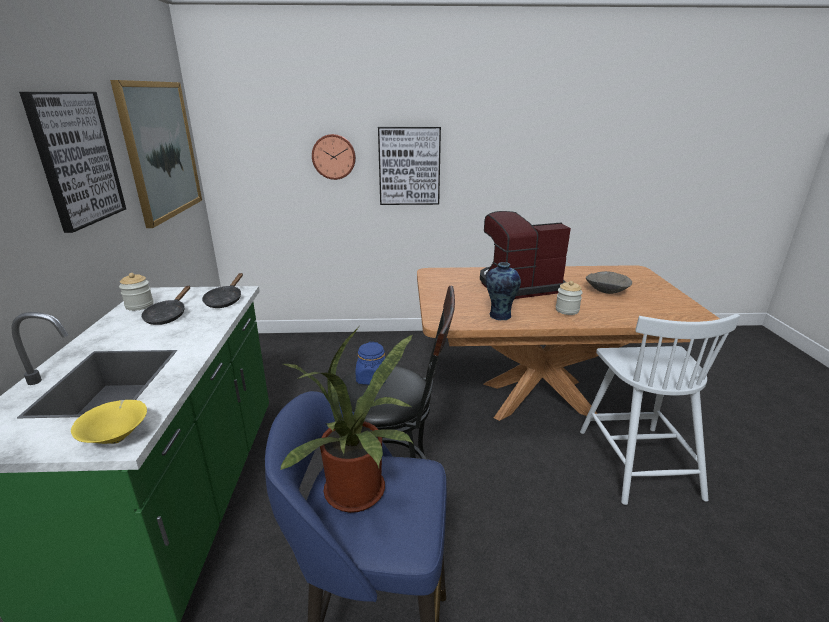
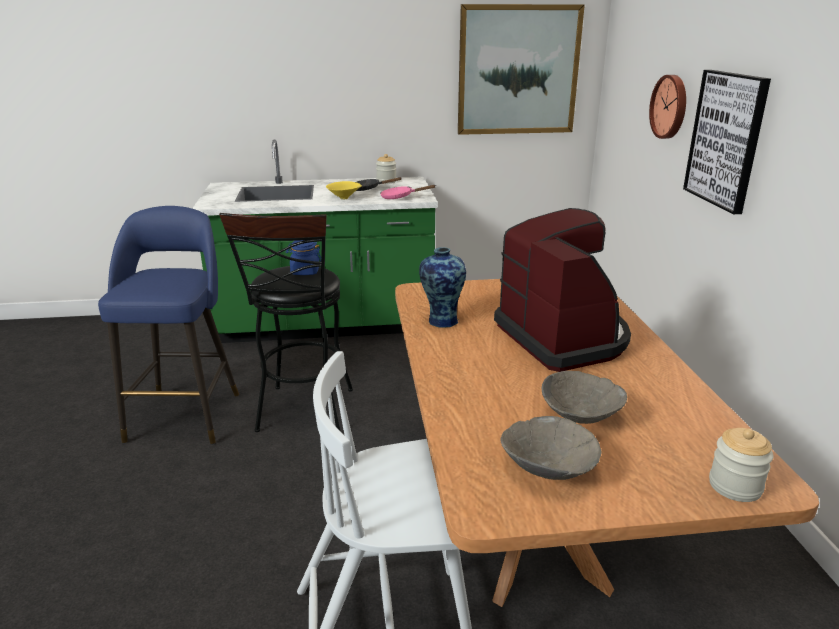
camera: 85 degrees right, 0 degrees up
(76, 159) = (389, 63): picture -> none
(117, 437) = (213, 204): yellow bowl -> yellow bowl (345, 198)
(225, 300) = (400, 197): black frying pan -> pink frying pan
(359, 495) = (163, 276): potted plant -> none
(567, 310) = (476, 368): jar -> jar (735, 486)
(659, 303) = (546, 469): none -> grey bowl

